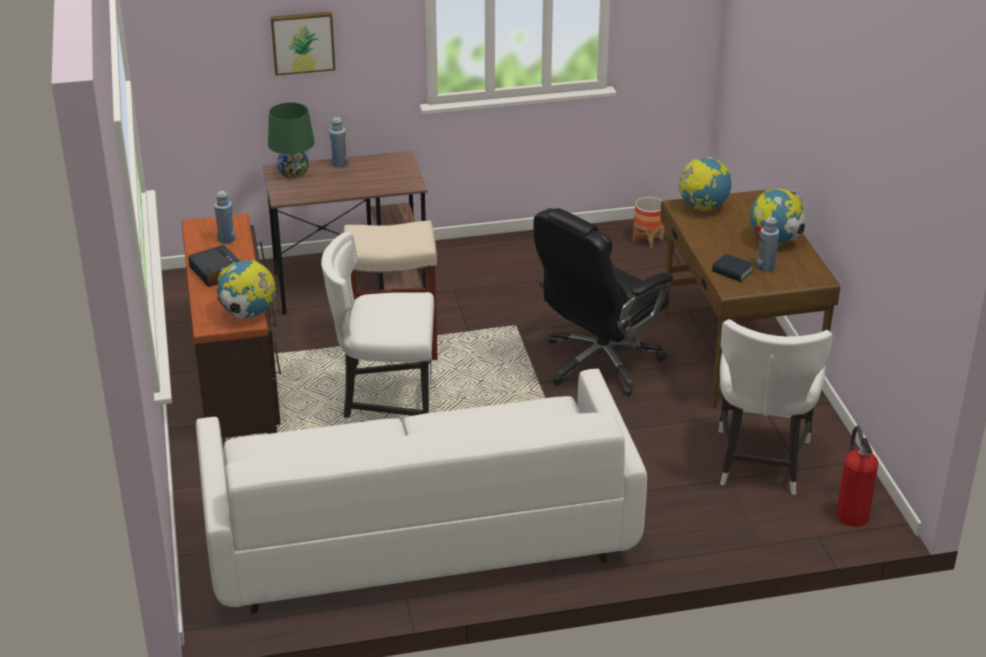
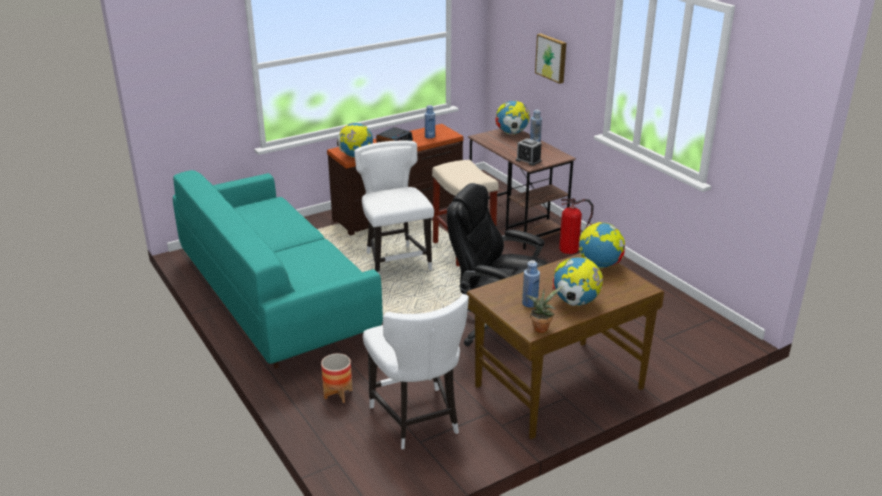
camera: 70 degrees right, 5 degrees down
(293, 172) = (511, 133): green table lamp -> globe
(396, 182) = (528, 160): none -> alarm clock
(418, 536) = (276, 296): white sofa -> turquoise sofa
(648, 240) = (683, 319): planter -> planter (338, 394)
(732, 271) = (511, 290): book -> none
(760, 463) = (417, 420): white chair -> white chair turned 105 degrees counterclockwise
(815, 271) = (541, 327): none -> potted plant
(851, 513) = (374, 477): fire extinguisher -> fire extinguisher (570, 248)

